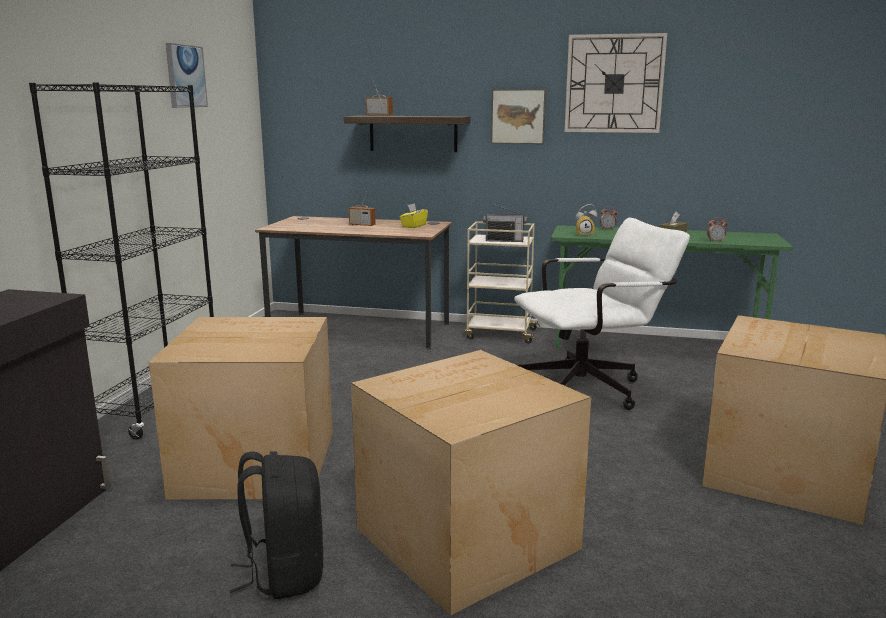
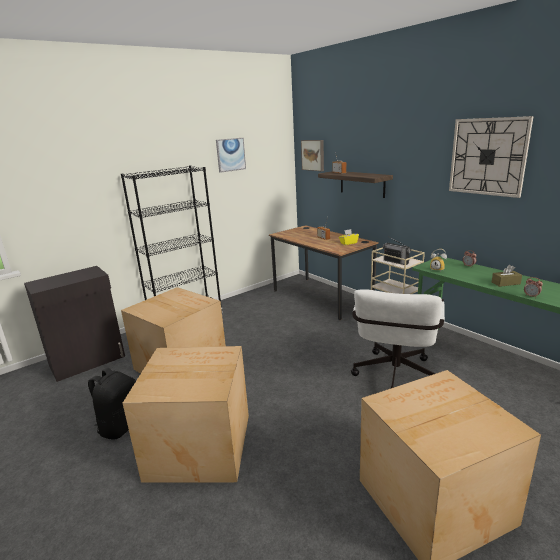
camera: 40 degrees right, 5 degrees up
(518, 116) = (421, 177): picture -> picture (313, 155)
(591, 388) = (394, 379): white office chair -> white office chair turned 90 degrees clockwise

